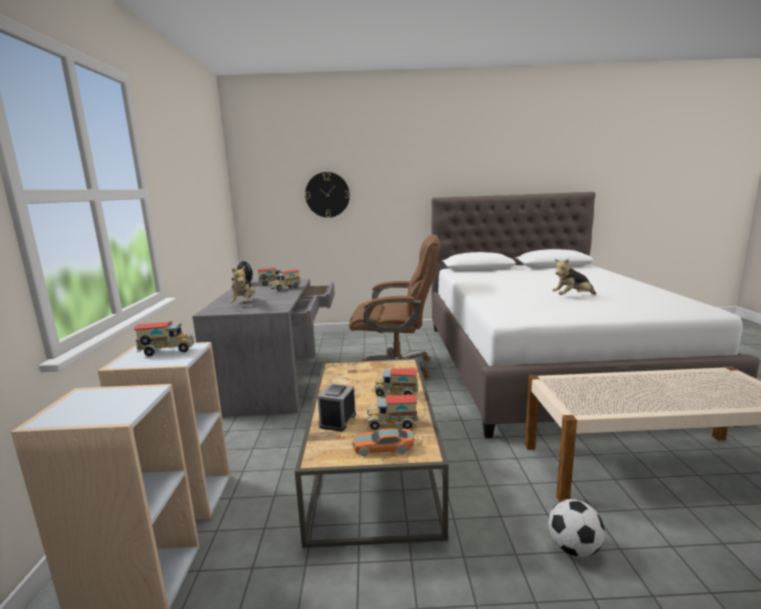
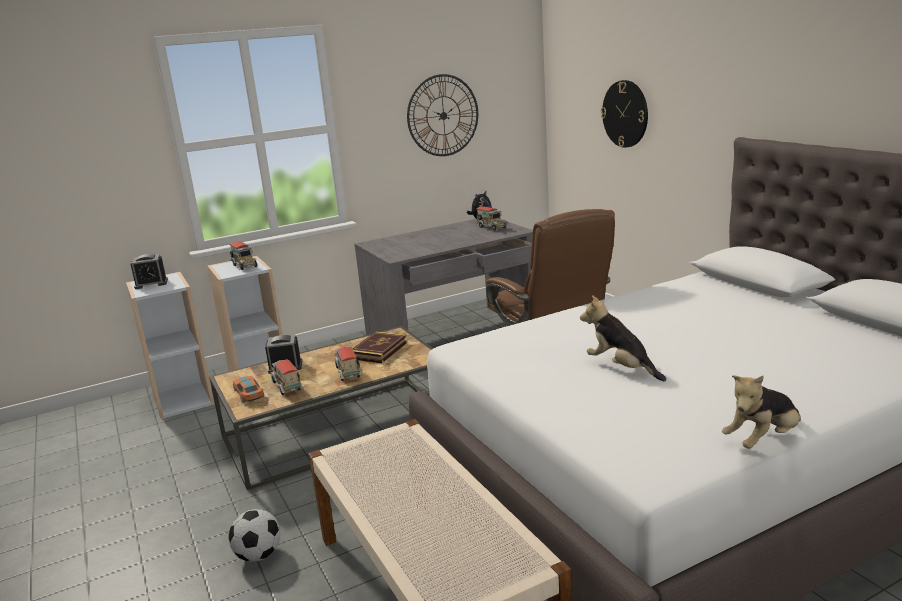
camera: 65 degrees right, 5 degrees up
(86, 409) = (151, 284): none -> alarm clock
(197, 195) = (443, 115): none -> wall clock
(244, 303) = (405, 243): plush toy -> plush toy (762, 440)
(285, 288) = (478, 237): toy truck -> none
(363, 376) = (379, 350): none -> book

